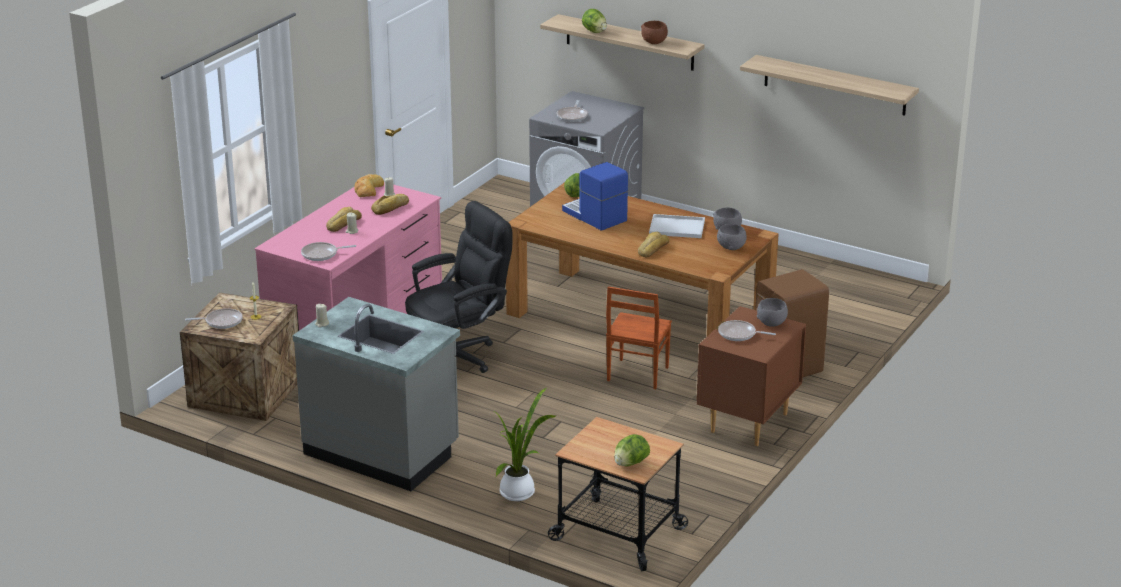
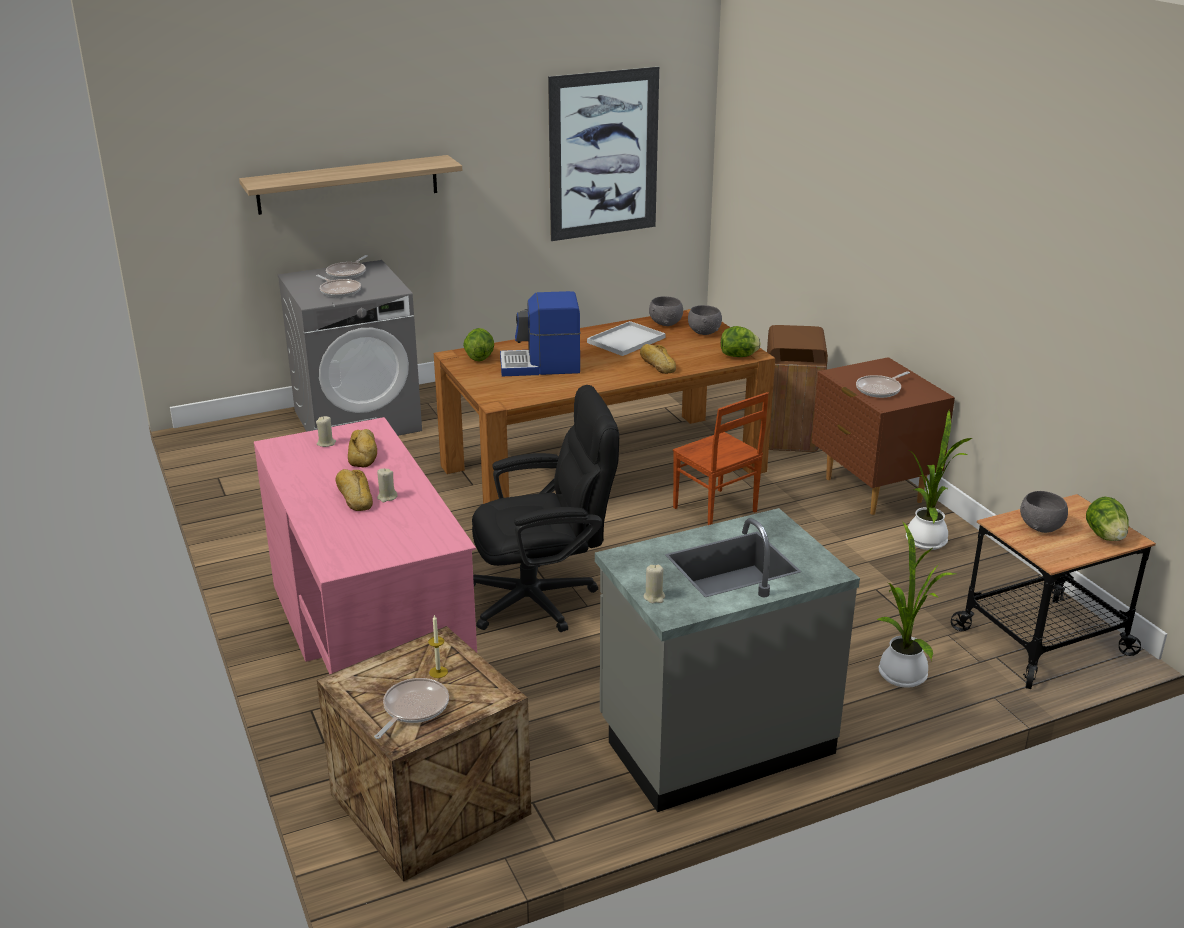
camera: 55 degrees left, 0 degrees up
(322, 254) = (421, 538): frying pan -> frying pan (348, 273)
(367, 190) = (287, 451): bread -> none
(458, 355) = (544, 598): black office chair -> black office chair turned 75 degrees clockwise
(594, 31) = (322, 177): lettuce -> lettuce (739, 356)
(654, 42) = (403, 166): brown bowl -> none
(704, 461) = (927, 539): none -> potted plant
(772, 323) = (872, 369): grey bowl -> grey bowl (1041, 527)
(834, 85) = (603, 154): shelf -> picture

